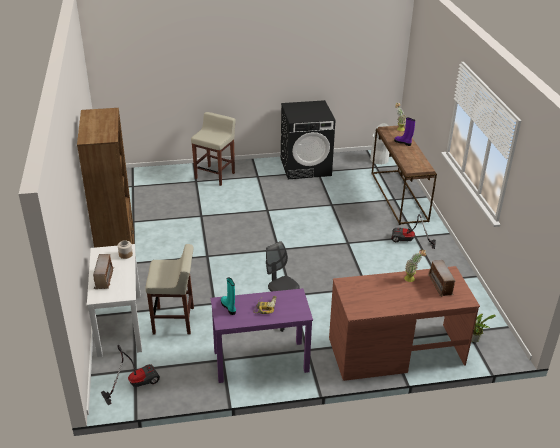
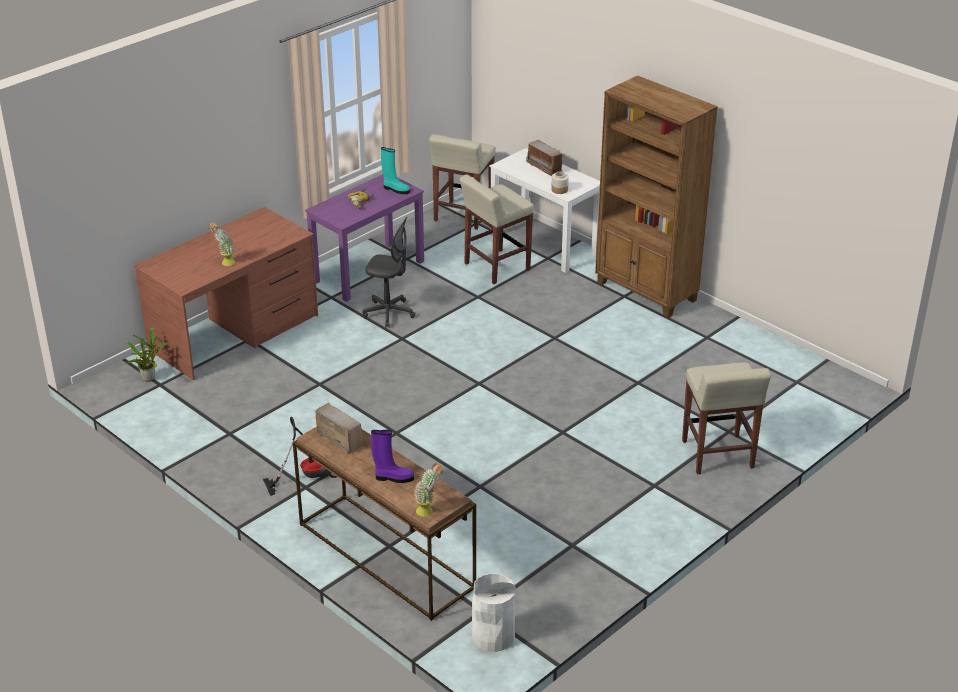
camera: 145 degrees right, 0 degrees up
(135, 383) = (463, 216): vacuum cleaner -> beige stool
(306, 167) = (603, 546): black washing machine -> none
(440, 285) = (188, 268): radio -> radio (339, 439)

